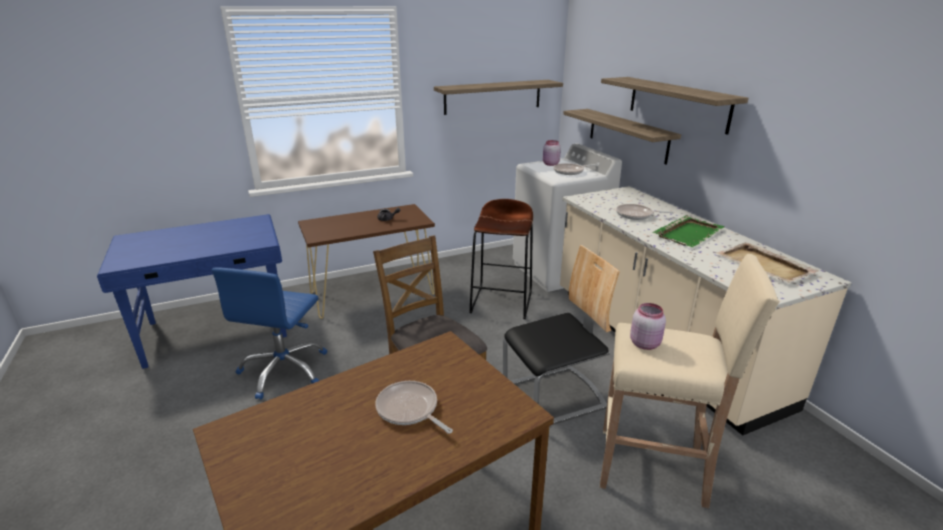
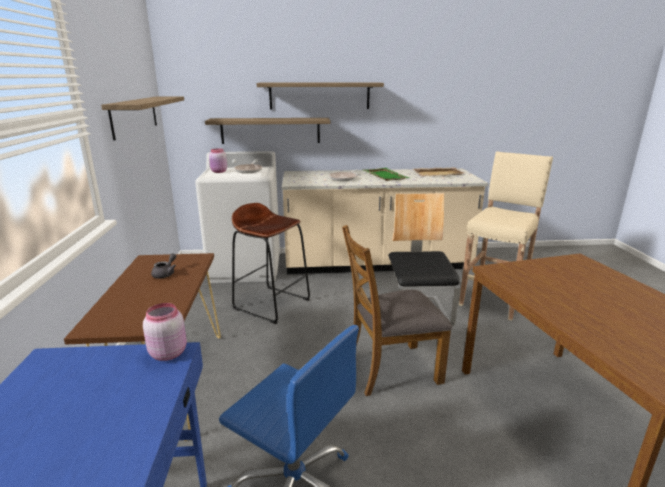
camera: 70 degrees left, 5 degrees down
(409, 410) = (590, 292): frying pan -> none
(645, 343) = (499, 218): pink jar -> pink jar (168, 352)

